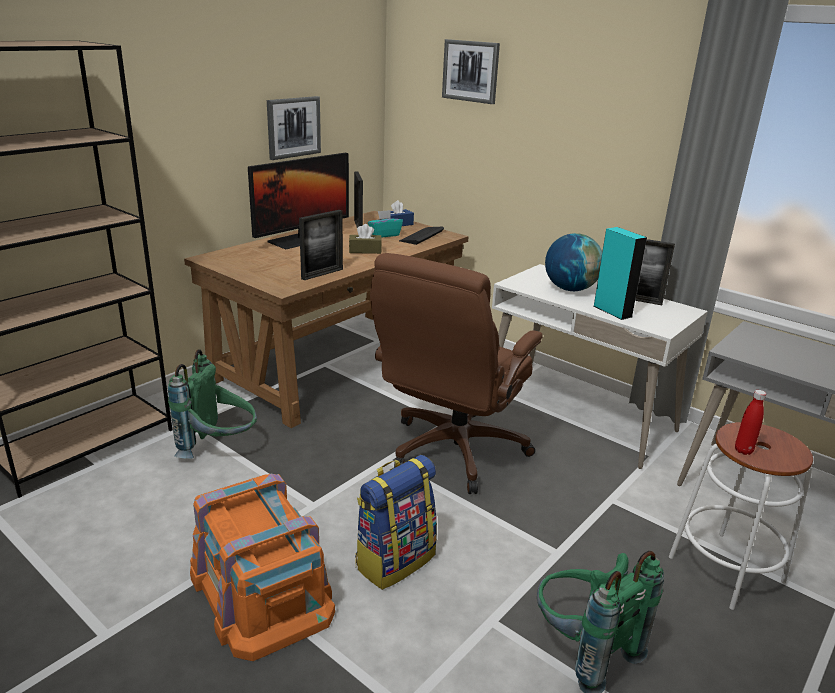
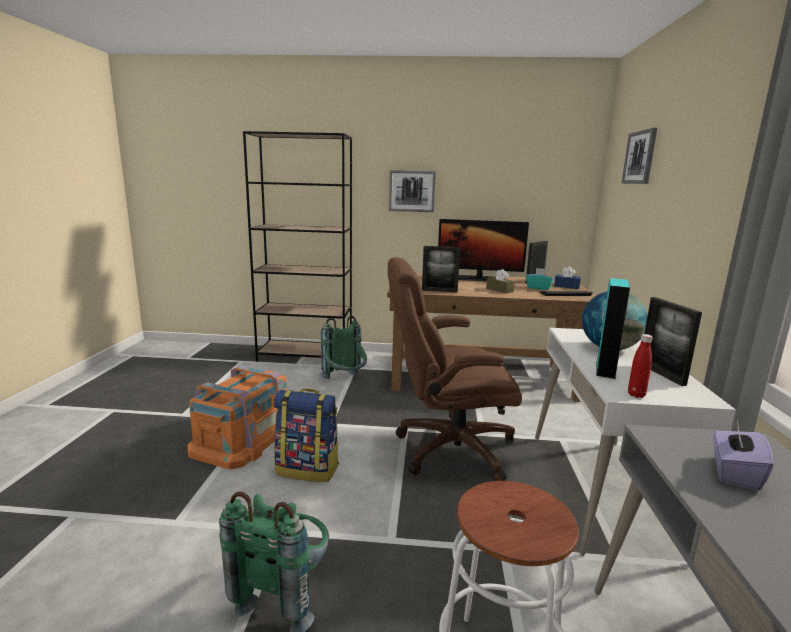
camera: 55 degrees right, 10 degrees down
(293, 127) = (499, 202): picture -> picture (412, 191)
(743, 450) = (481, 502): red bottle -> red bottle (636, 395)
(787, 354) = (734, 473): none -> purple tissue box

